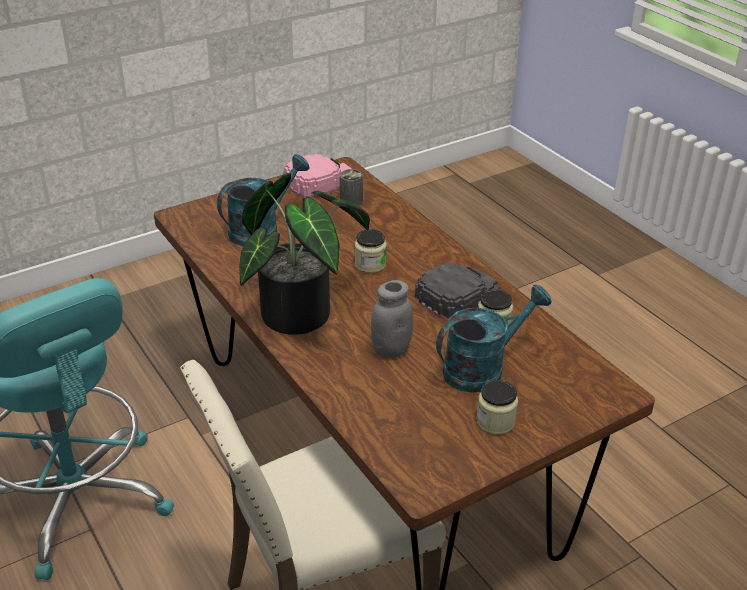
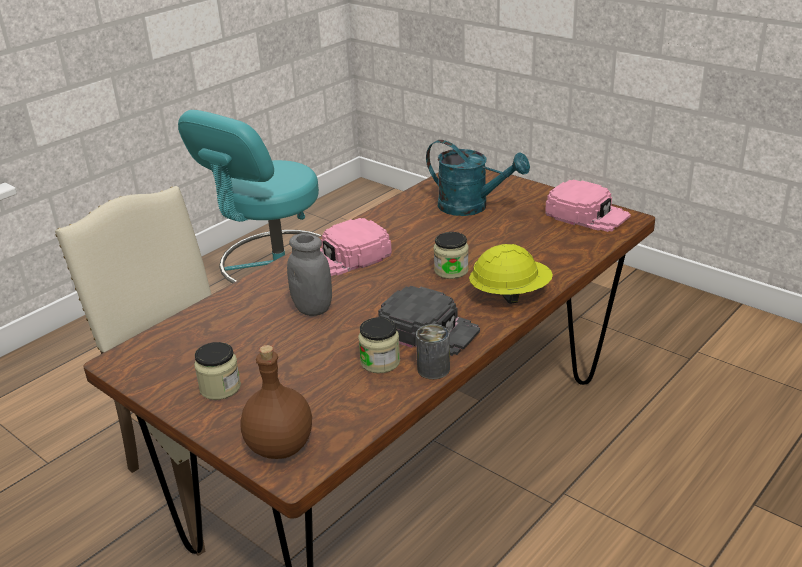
camera: 75 degrees right, 5 degrees down
(304, 314) = (347, 256): potted plant -> pink cap
(351, 201) = (562, 237): can -> can (433, 369)
(426, 246) = (510, 294): none -> yellow hard hat
(482, 368) = (304, 366): turquoise watering can -> none
(590, 396) = (281, 447): none -> brown bottle

